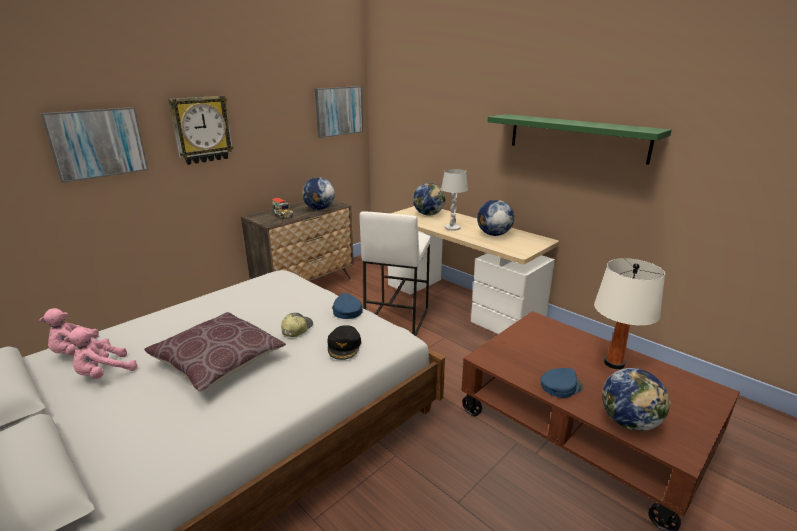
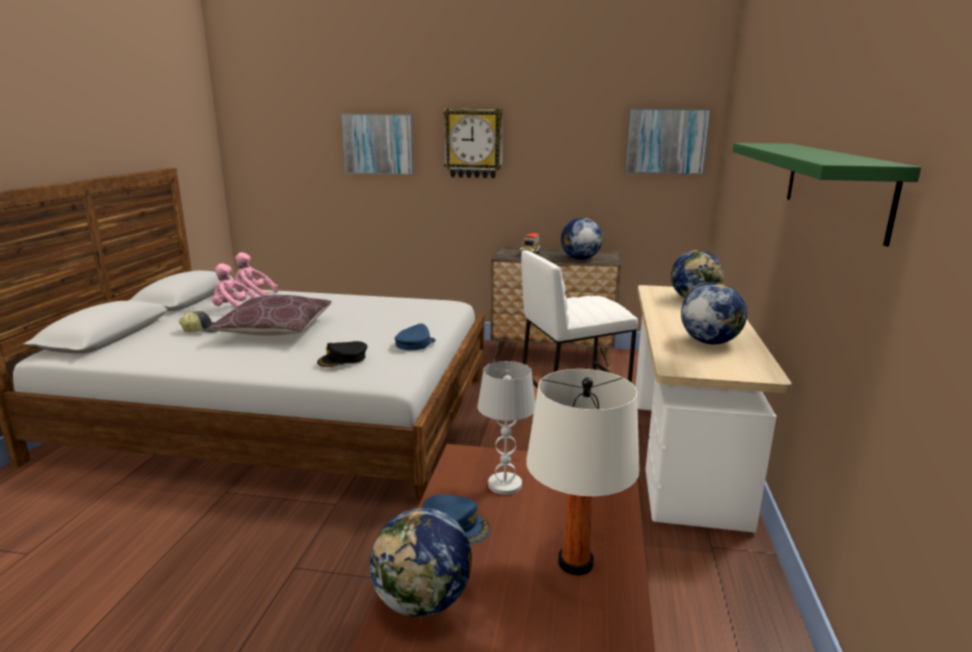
camera: 55 degrees right, 5 degrees down
(297, 329) = (353, 336): cap -> cap (203, 330)
(452, 228) = (677, 318): white table lamp -> white table lamp (504, 485)

